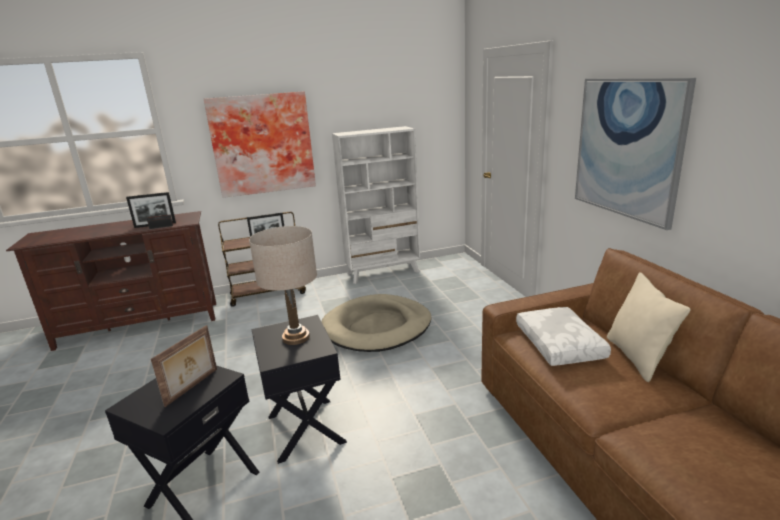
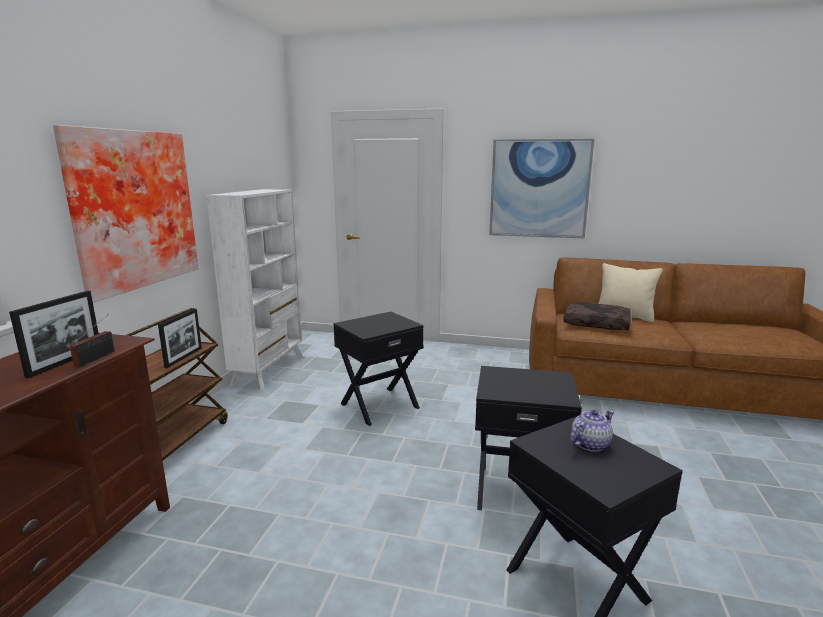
camera: 60 degrees left, 5 degrees down
(193, 387) = (590, 444): picture frame -> teapot
(295, 337) = (523, 381): beige table lamp -> none
(377, 327) = (379, 405): beige dog bed -> black side table
(561, 344) = (597, 323): white pillow -> brown pillow

